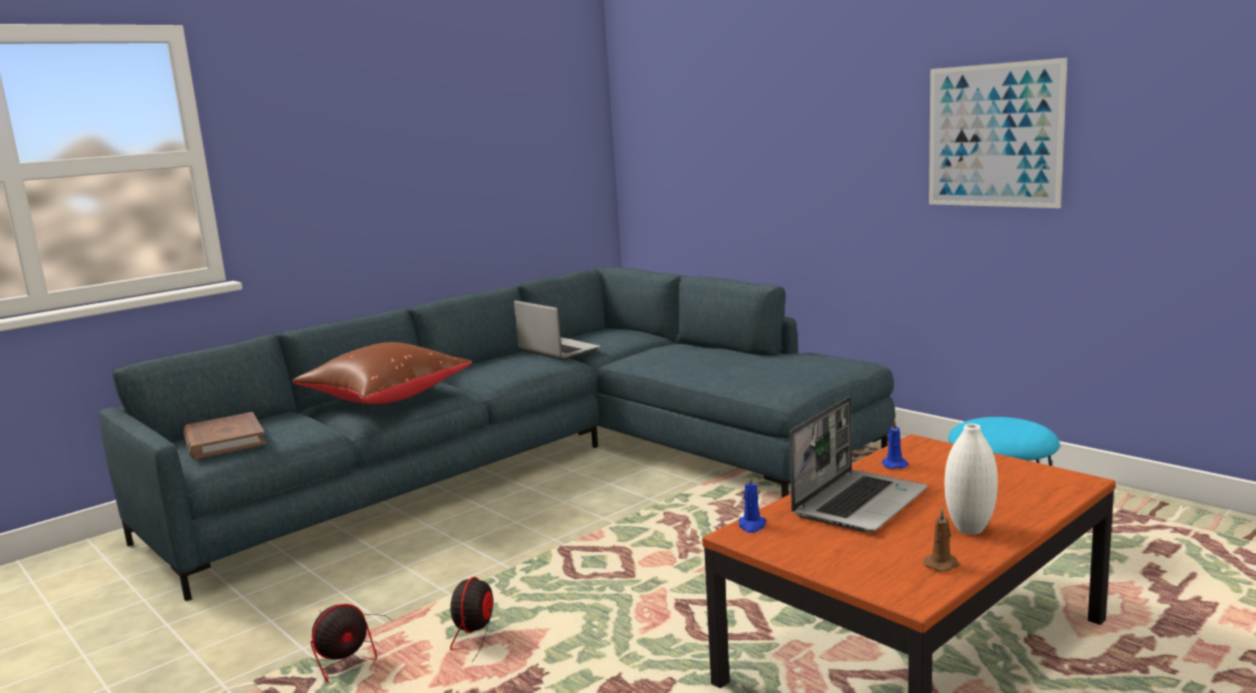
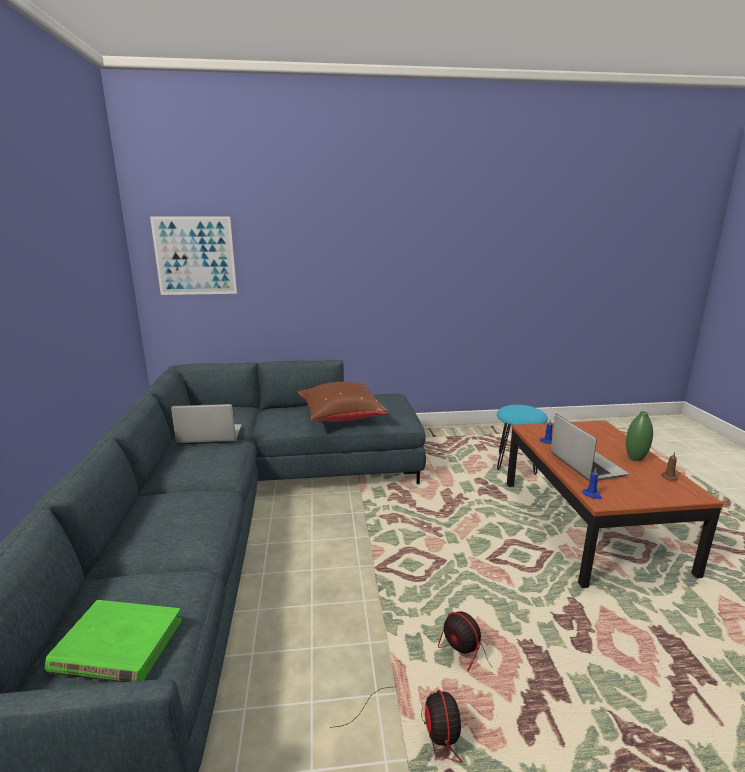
camera: 55 degrees left, 5 degrees up
(224, 441) = (117, 646): brown book -> green book
(385, 398) = (175, 524): brown pillow -> brown pillow (340, 416)
(969, 529) = (635, 458): white vase -> green vase
(994, 136) = (438, 267): picture -> picture (195, 256)

